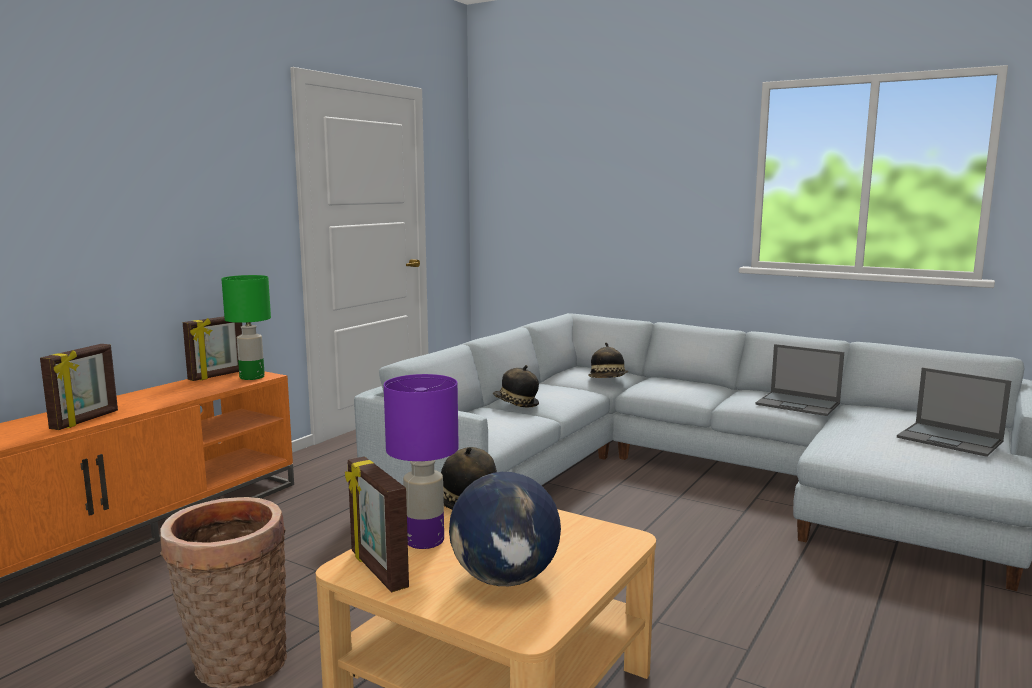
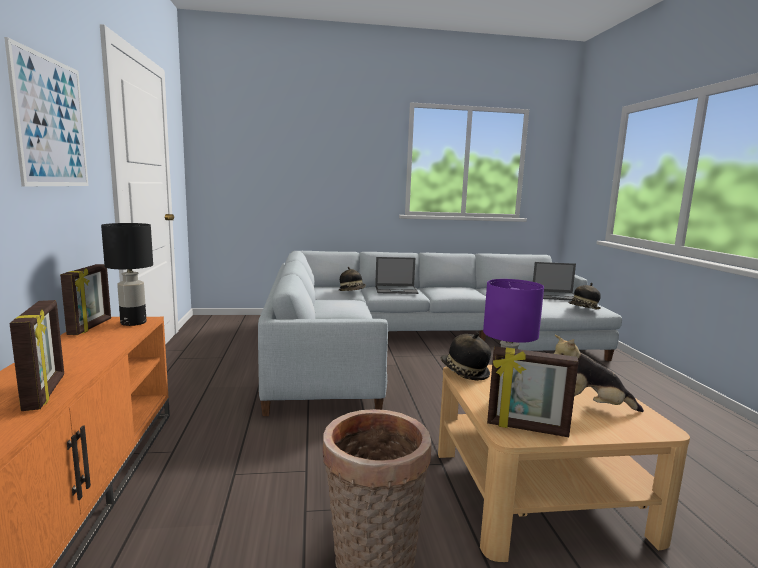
camera: 40 degrees left, 0 degrees up
(195, 180) = (51, 122): none -> picture
(251, 377) = (133, 323): green table lamp -> black table lamp
(505, 579) = (589, 407): globe -> plush toy
(516, 404) = (333, 313): hat -> hat (583, 309)
(799, 404) = (468, 290): laptop -> laptop (396, 290)

